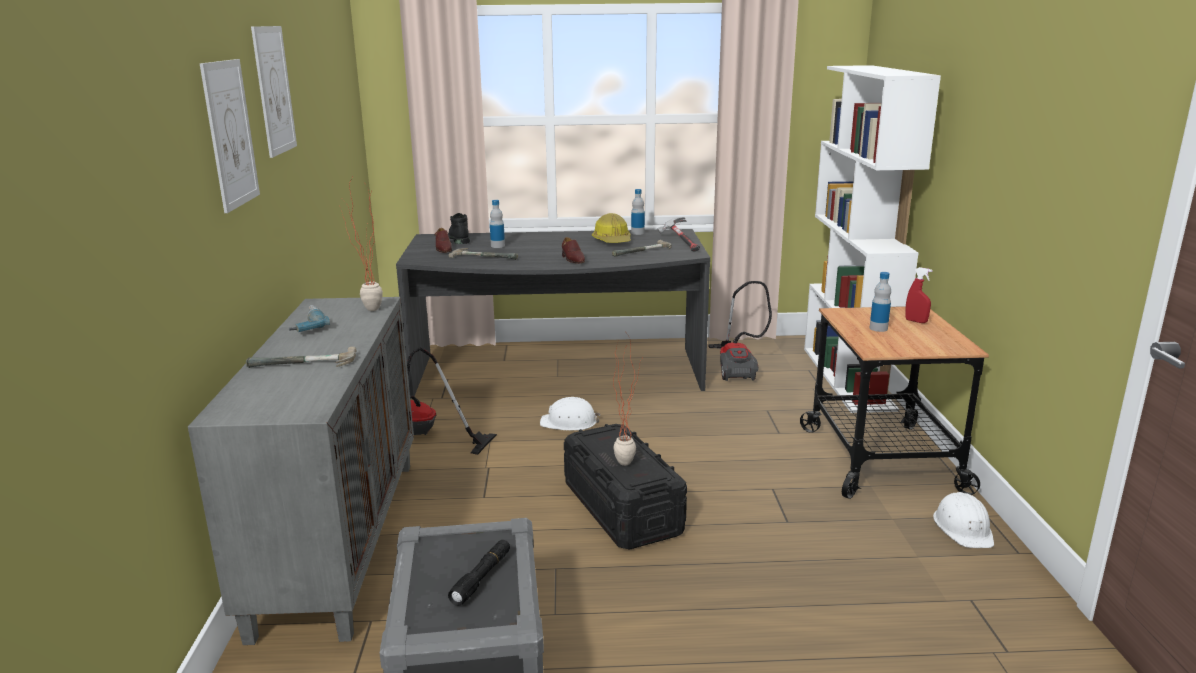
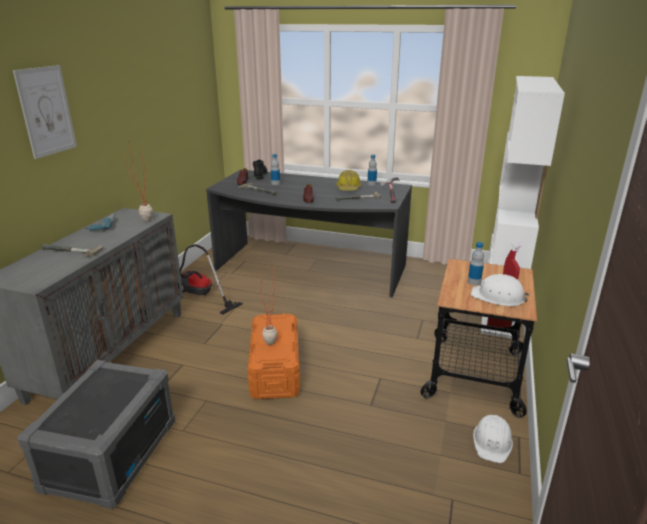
camera: 20 degrees right, 5 degrees up
(274, 90) = (103, 82): picture -> none
(481, 578) = (105, 404): black flashlight -> none
(569, 422) = (290, 303): white hard hat -> white hard hat (498, 297)
(622, 508) = (275, 369): black storage box -> orange storage box
(737, 367) = (427, 284): vacuum cleaner -> none

